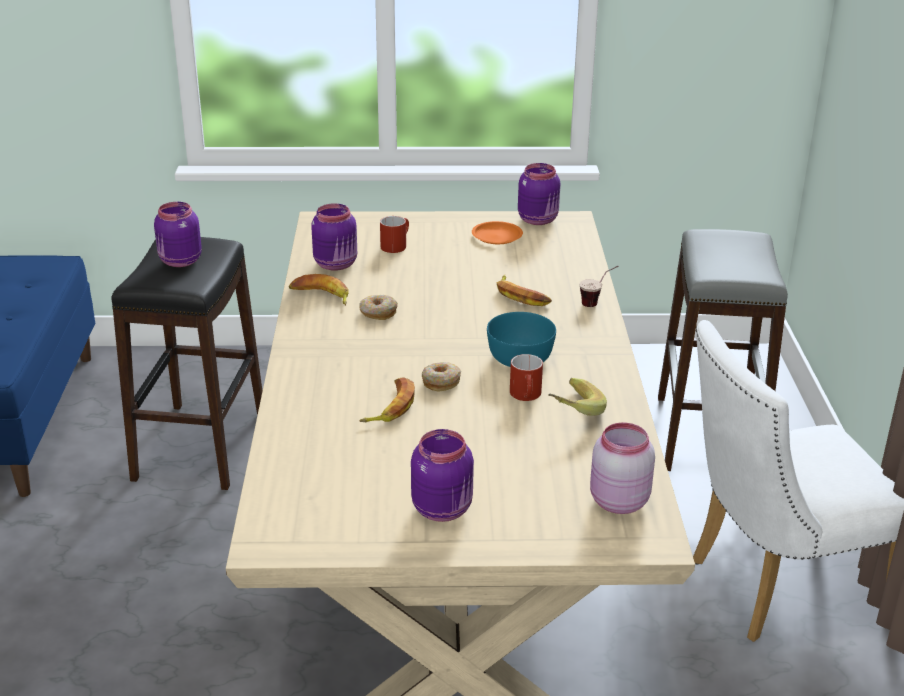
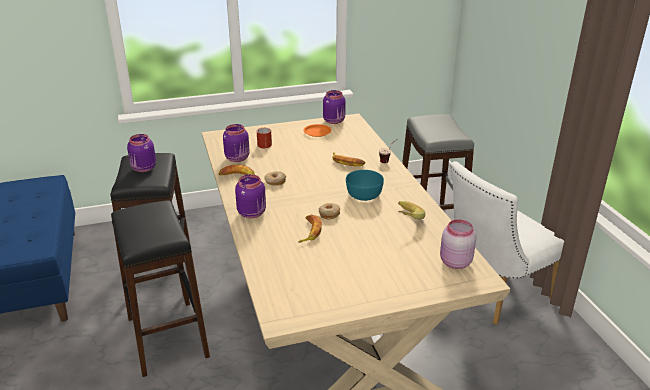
camera: 15 degrees left, 0 degrees up
(170, 551) = (167, 337): none -> black stool
(443, 508) = (367, 282): purple jar -> purple jar (252, 213)
(527, 396) = (378, 214): red mug -> none

